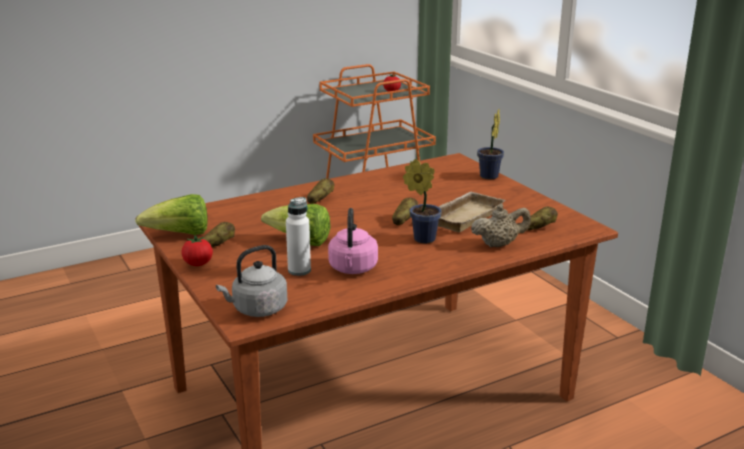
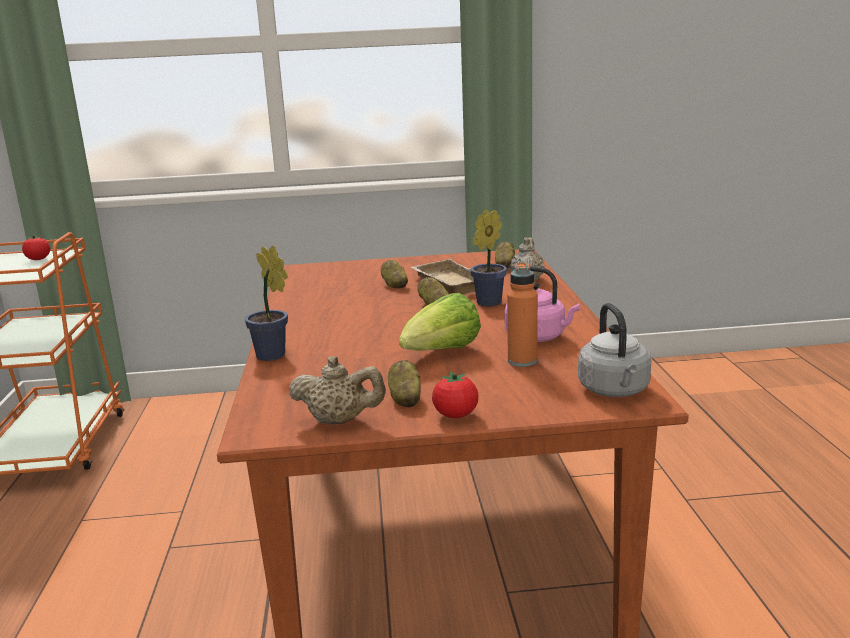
camera: 65 degrees left, 5 degrees down
(180, 235) = (339, 421): lettuce -> beige teapot
(299, 270) = (522, 361): white bottle -> orange bottle
(320, 200) = (325, 332): potato -> potato (394, 285)
(488, 177) = (363, 264): potted plant -> potted plant (273, 356)

